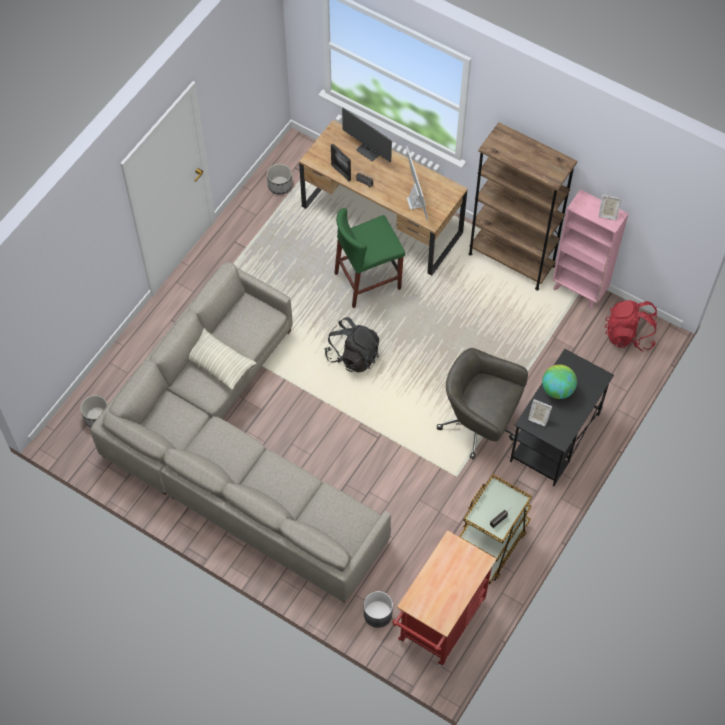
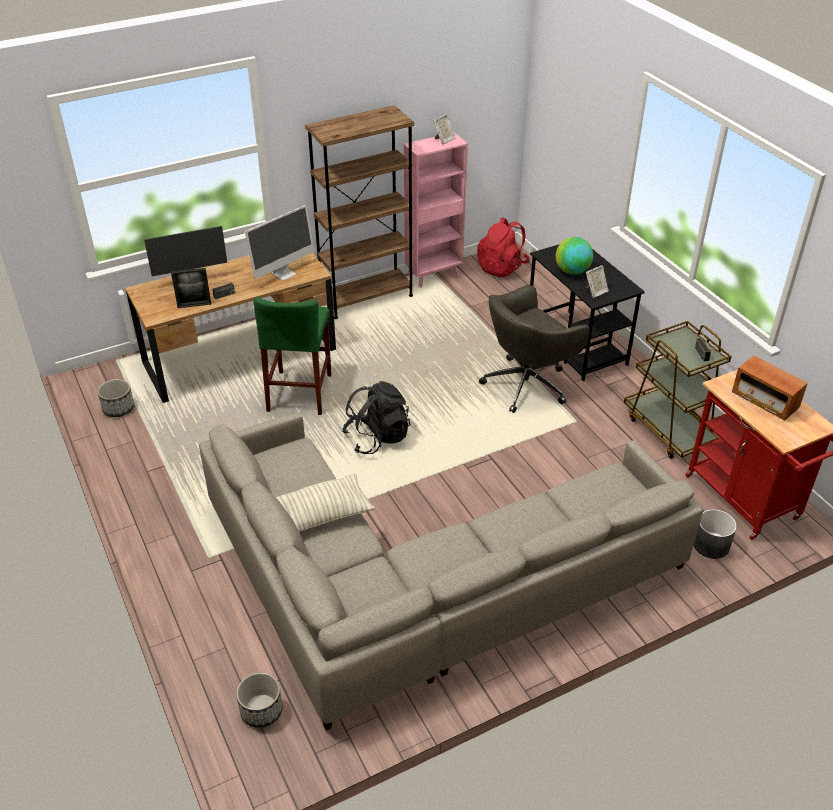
camera: 60 degrees left, 20 degrees down
(416, 202) = (284, 273): monitor -> monitor turned 120 degrees clockwise
(450, 578) = (764, 401): none -> radio

